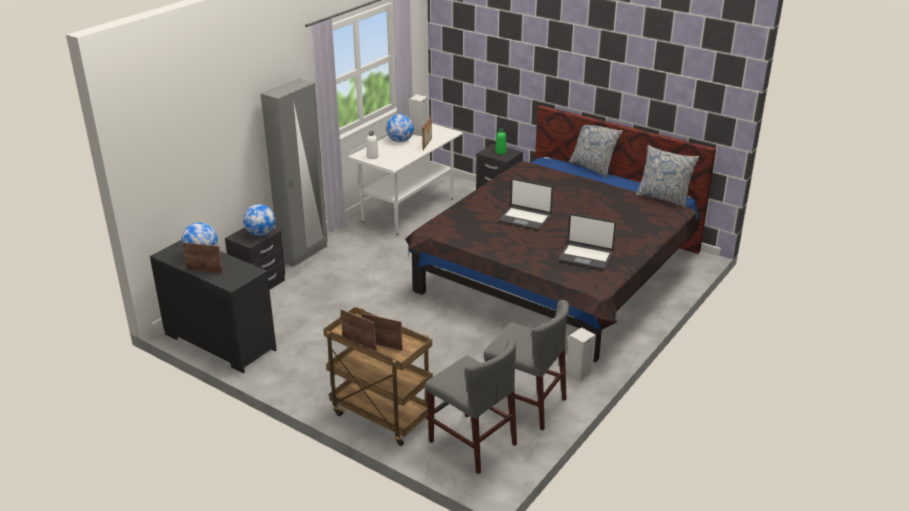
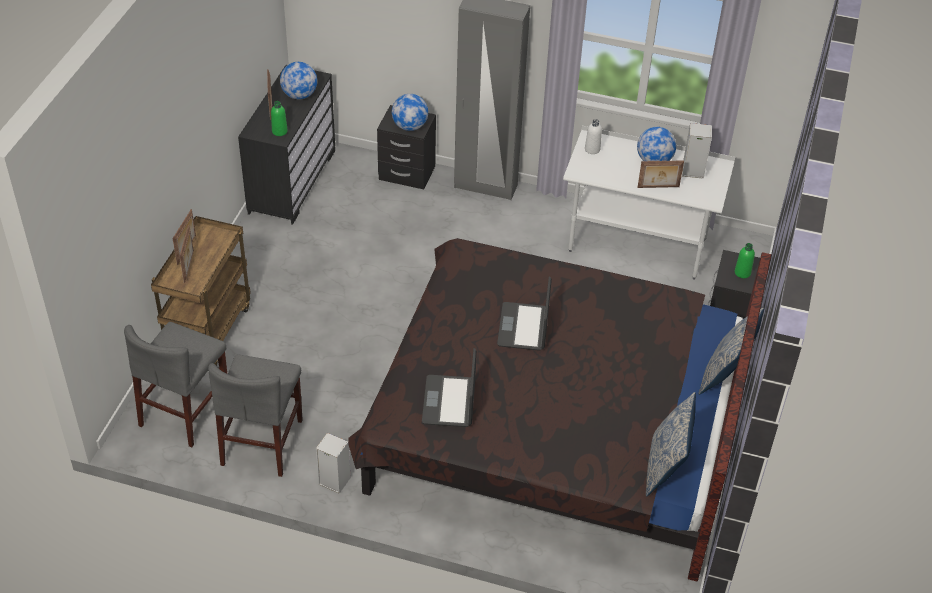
camera: 70 degrees right, 15 degrees up
(243, 271) = (279, 131): none -> green bottle

